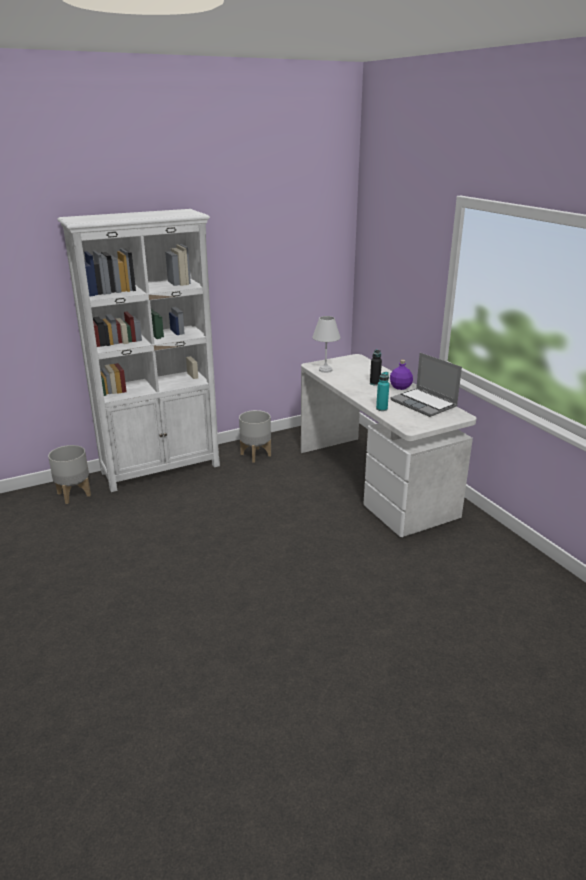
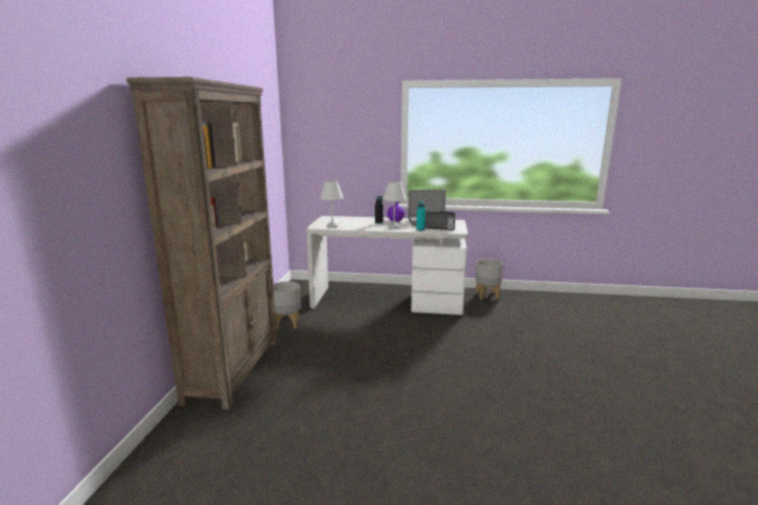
camera: 55 degrees left, 10 degrees down
(74, 494) = (194, 435): grey planter -> grey planter (487, 295)
(161, 469) = (234, 369): white bookcase -> brown bookcase
(369, 395) = (394, 227): none -> white table lamp
(404, 416) = (438, 228): none -> radio

